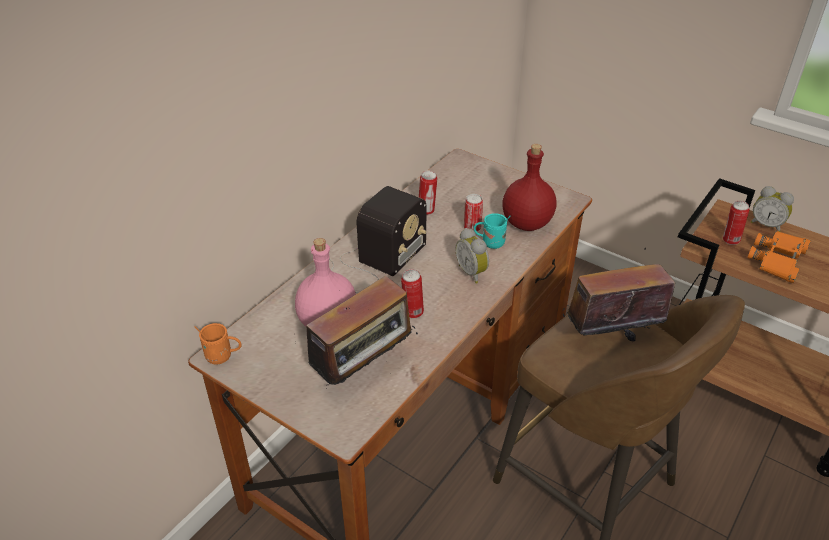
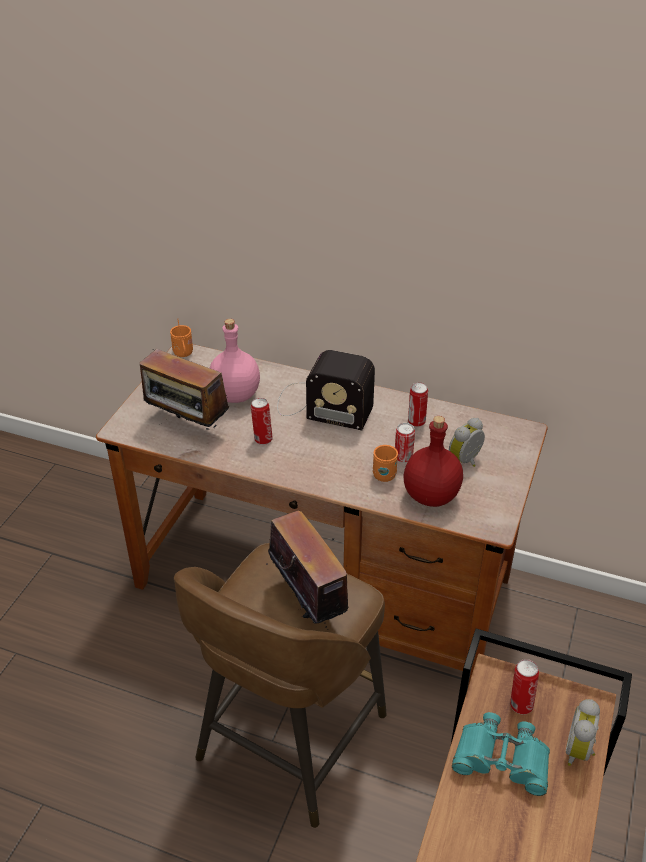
camera: 75 degrees right, 0 degrees up
(473, 272) = (332, 468): alarm clock -> alarm clock (466, 462)
(490, 243) = (384, 473): turquoise mug -> orange mug
(778, 260) = (502, 759): orange binoculars -> turquoise binoculars

